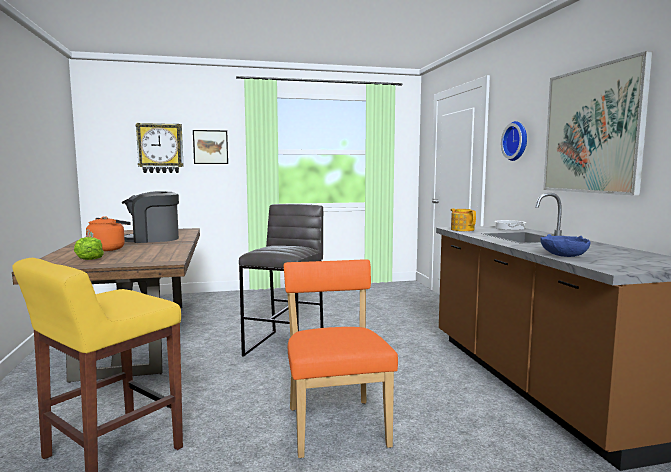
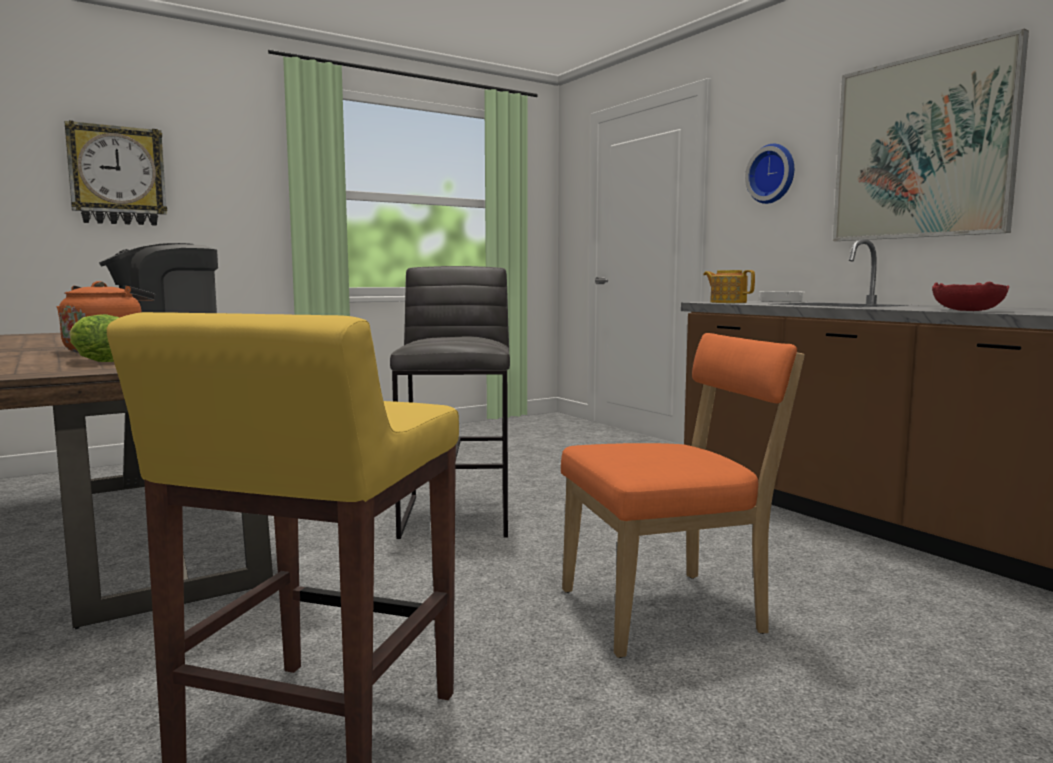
camera: 20 degrees left, 0 degrees up
(210, 147) = (218, 179): picture -> none
(335, 424) = (670, 611): orange chair -> orange chair turned 105 degrees clockwise
(564, 255) = (968, 310): blue bowl -> red bowl

